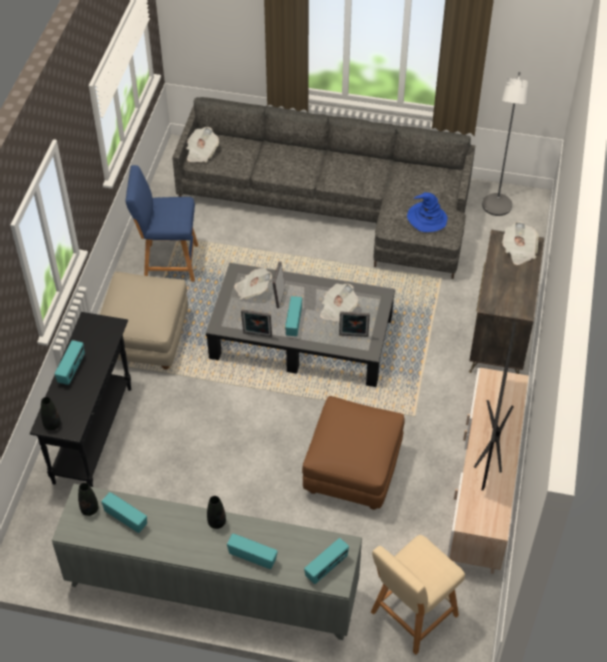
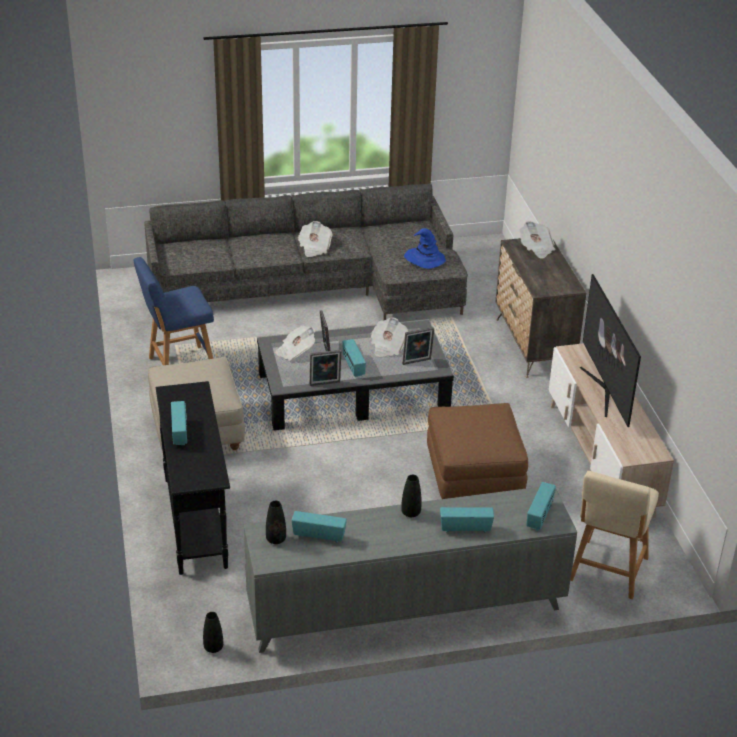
camera: 25 degrees left, 15 degrees down
(52, 424) = (191, 480): black vase -> black vase (213, 647)
(201, 152) = (173, 258): newspaper -> newspaper (314, 248)
(496, 209) = (464, 257): grey floor lamp -> none

